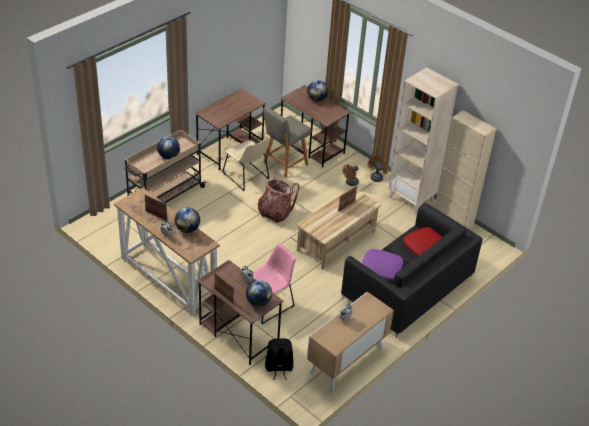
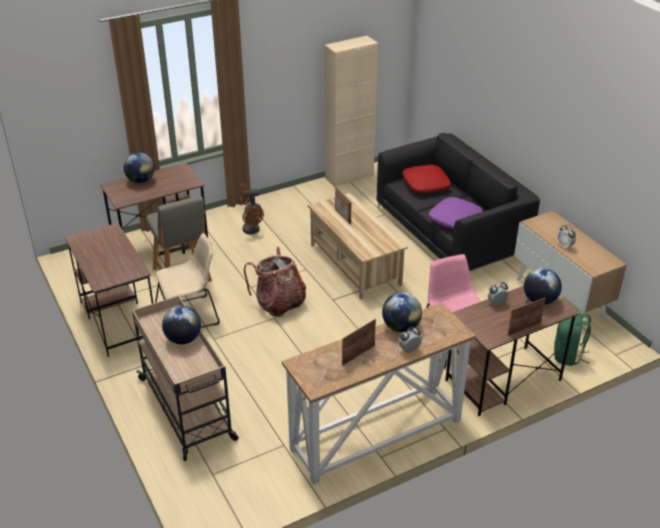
camera: 70 degrees left, 5 degrees down
(278, 368) = (568, 355): black backpack -> green backpack
(411, 199) = (304, 195): beige bookcase -> none

